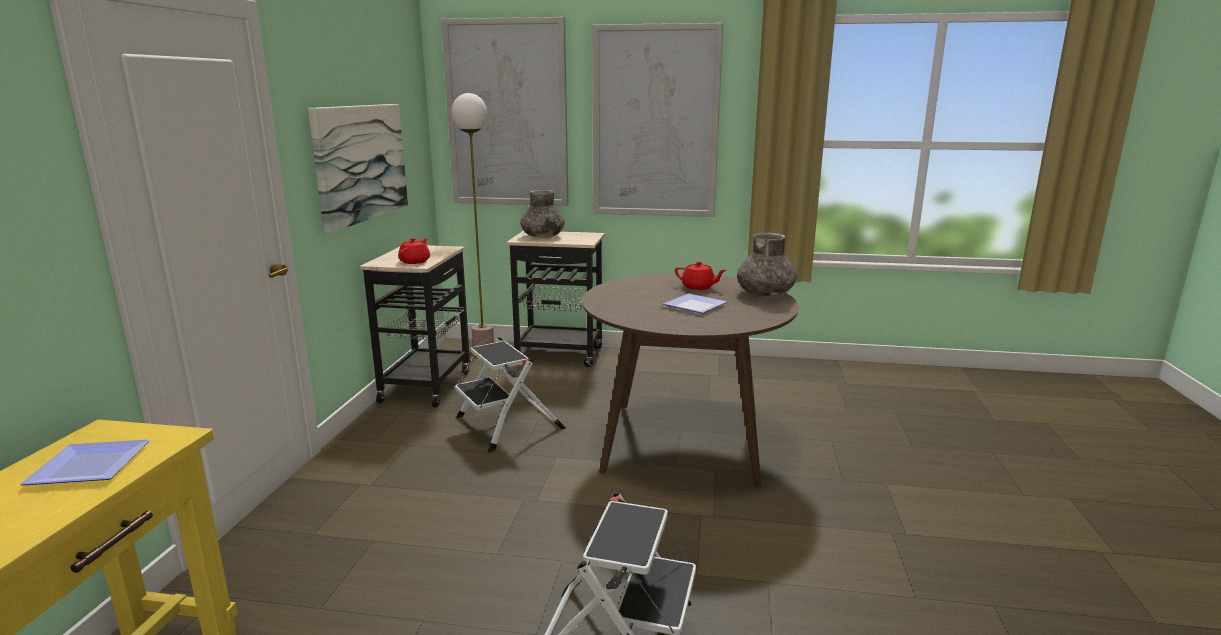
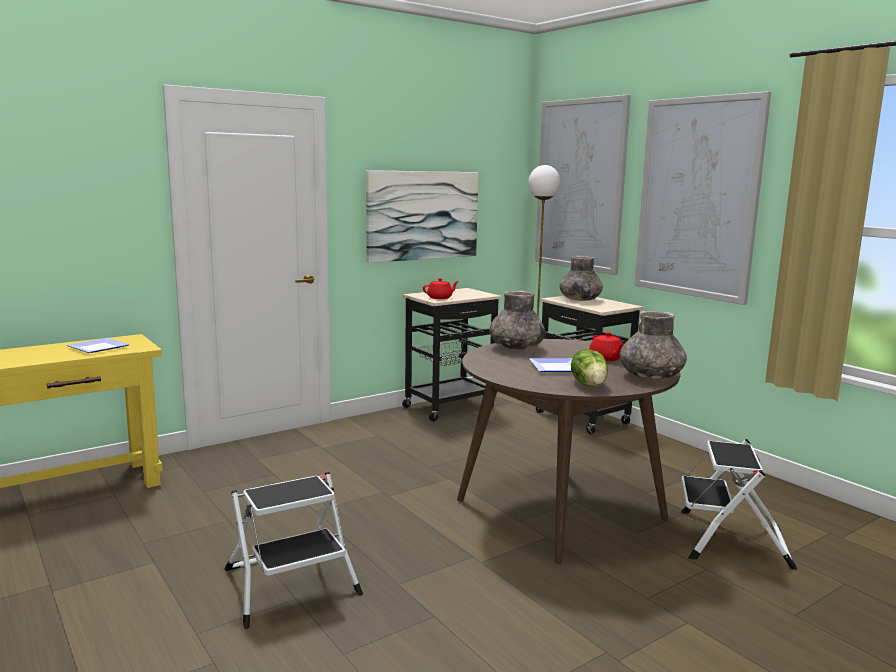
camera: 45 degrees right, 5 degrees down
(508, 424) = (457, 448): step ladder -> step ladder (731, 539)
(615, 297) = (516, 348): none -> grey vase
(755, 313) = (590, 385): none -> lettuce

